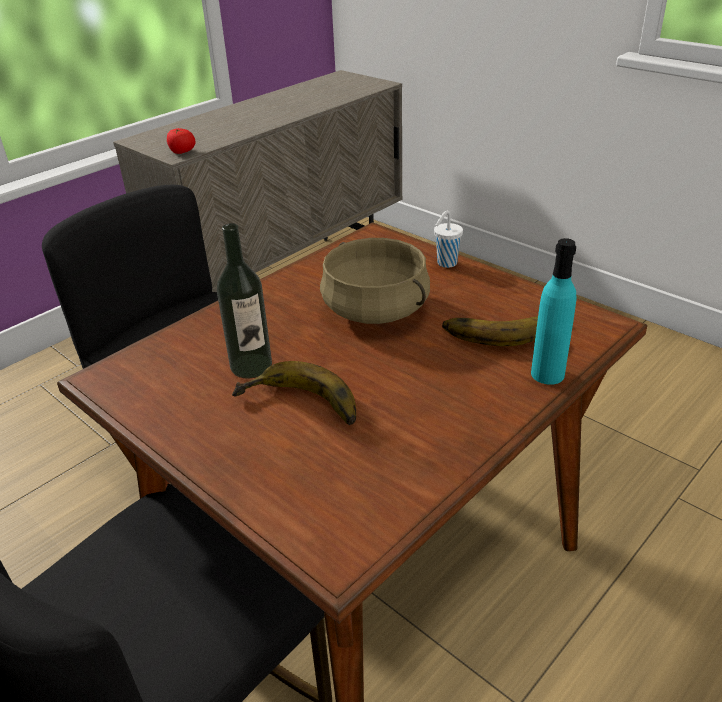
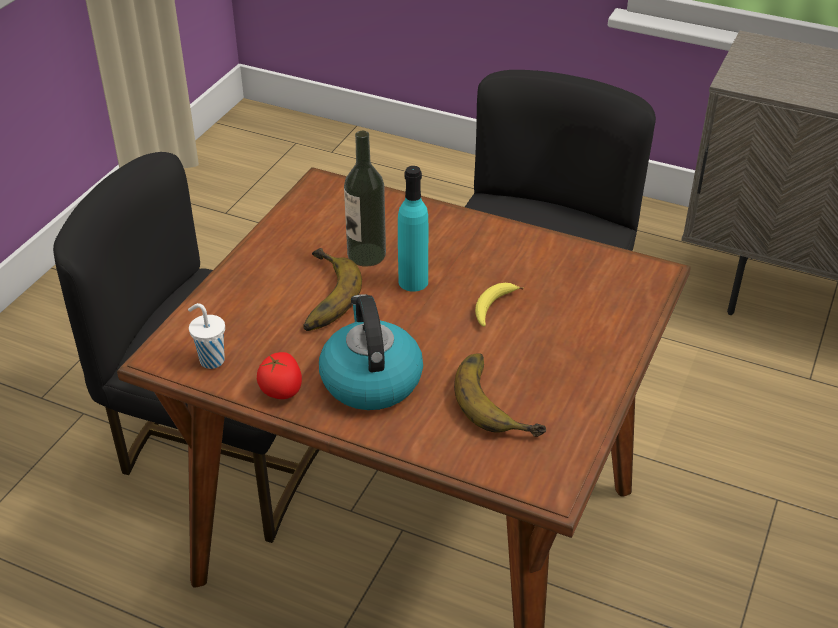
camera: 70 degrees right, 5 degrees up
(182, 152) = (747, 81): tomato -> tomato (281, 390)
(376, 309) = (493, 308): beige cooking pot -> banana
(445, 394) = (370, 380): none -> kettle
(446, 263) = (617, 340): white cup -> white cup (211, 360)
(547, 374) = (429, 446): turquoise bottle -> turquoise bottle (413, 282)

